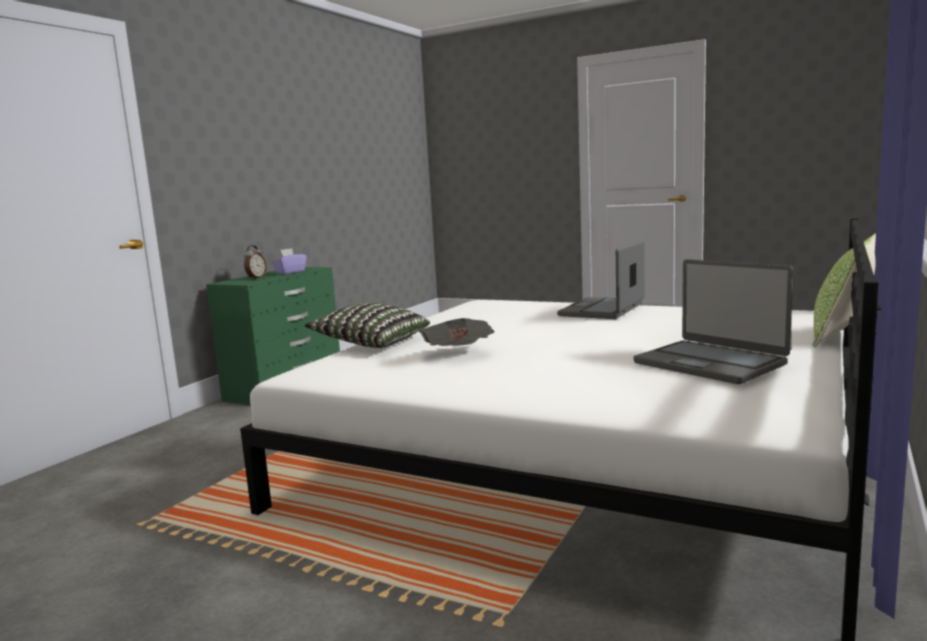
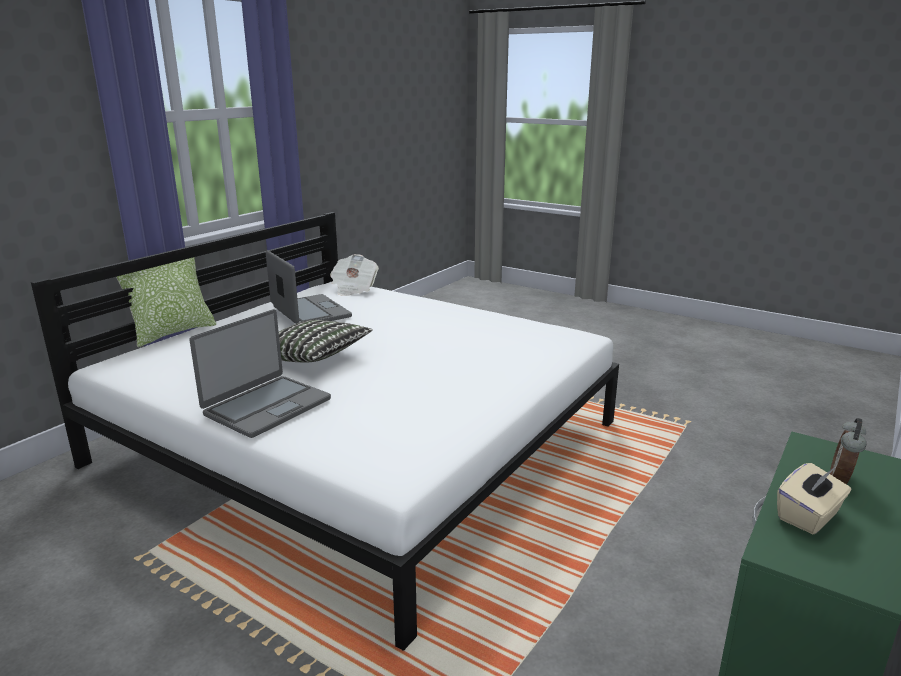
camera: 175 degrees left, 10 degrees up
(290, 272) = (809, 516): purple tissue box -> beige tissue box
(371, 343) = (541, 374): pillow -> pillow (314, 358)
(458, 354) = (460, 347): newspaper -> newspaper (353, 288)

